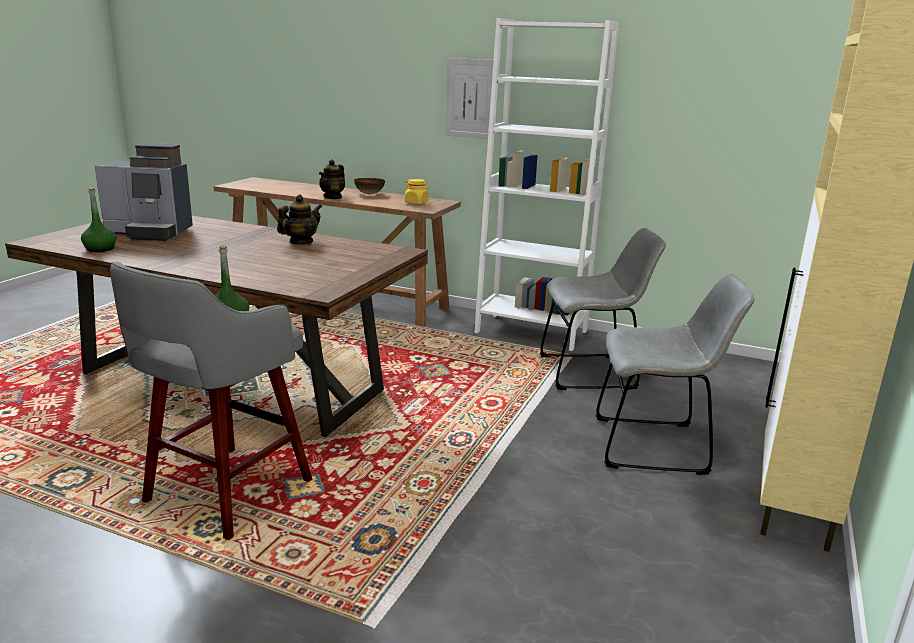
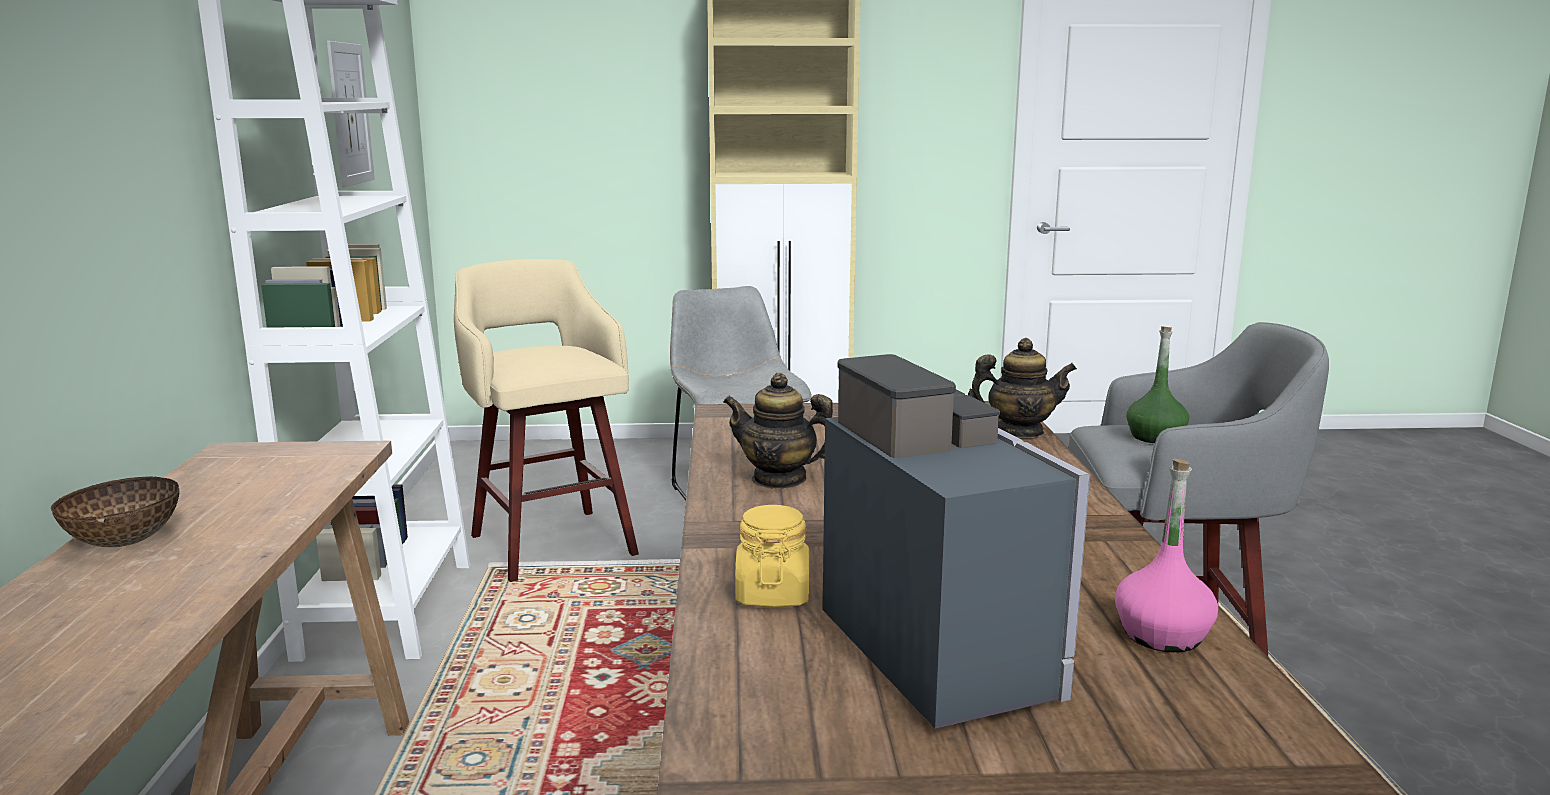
camera: 115 degrees left, 5 degrees down
(100, 249) = (1162, 635): green bottle -> pink bottle
(333, 197) = (209, 573): teapot -> teapot (1018, 432)
(416, 203) = (263, 470): yellow jar -> yellow jar (772, 594)
(470, 98) = (156, 172): picture -> picture (350, 114)
(593, 372) = (551, 542): grey chair -> beige stool

